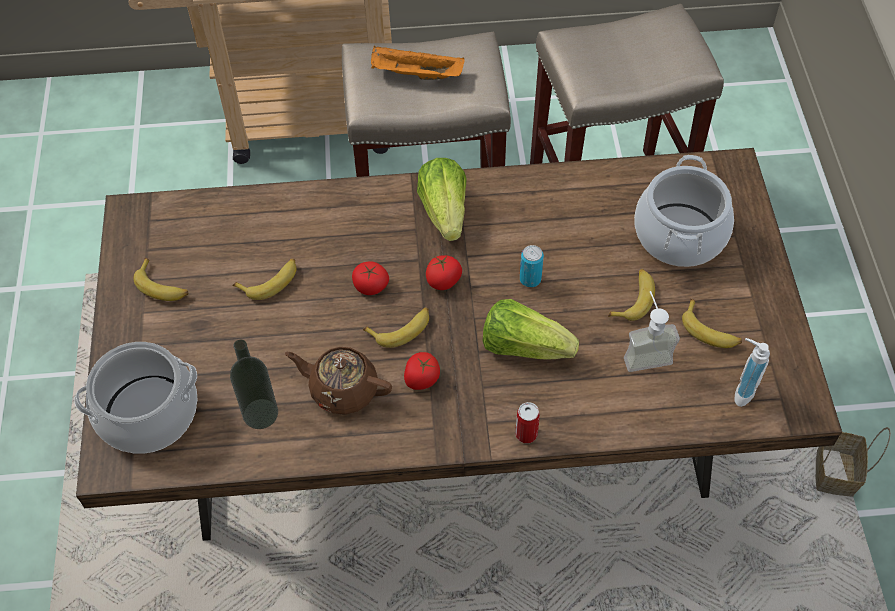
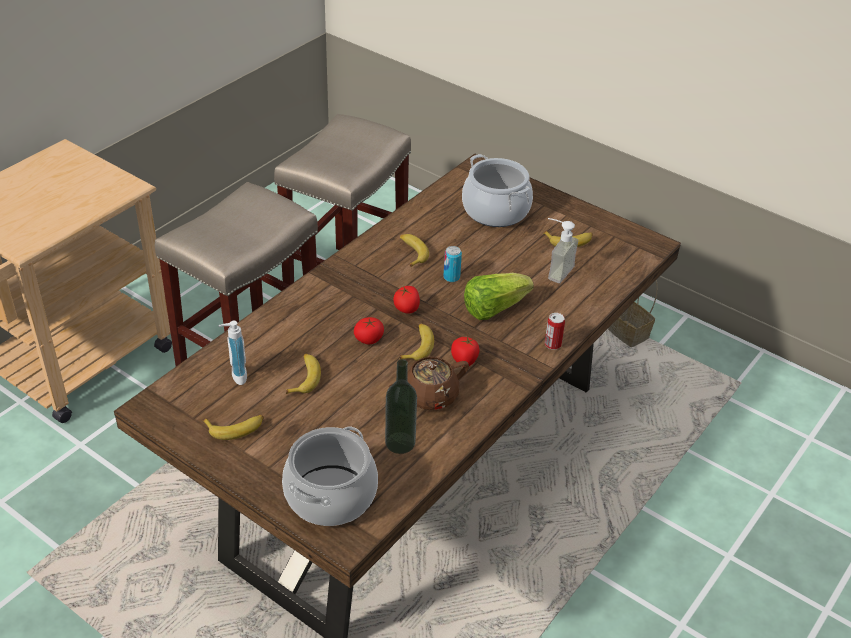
camera: 50 degrees left, 15 degrees down
(415, 75) = (233, 226): orange tray -> none
(444, 211) = (357, 277): lettuce -> none
(633, 299) = (515, 251): banana -> banana (412, 253)
(741, 390) = (618, 256): soap dispenser -> soap dispenser (236, 376)

